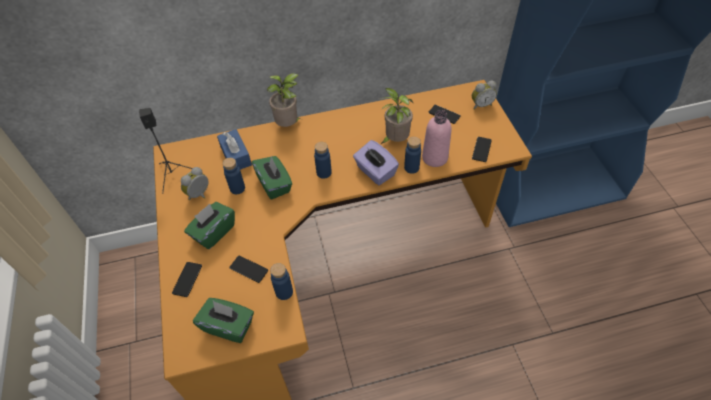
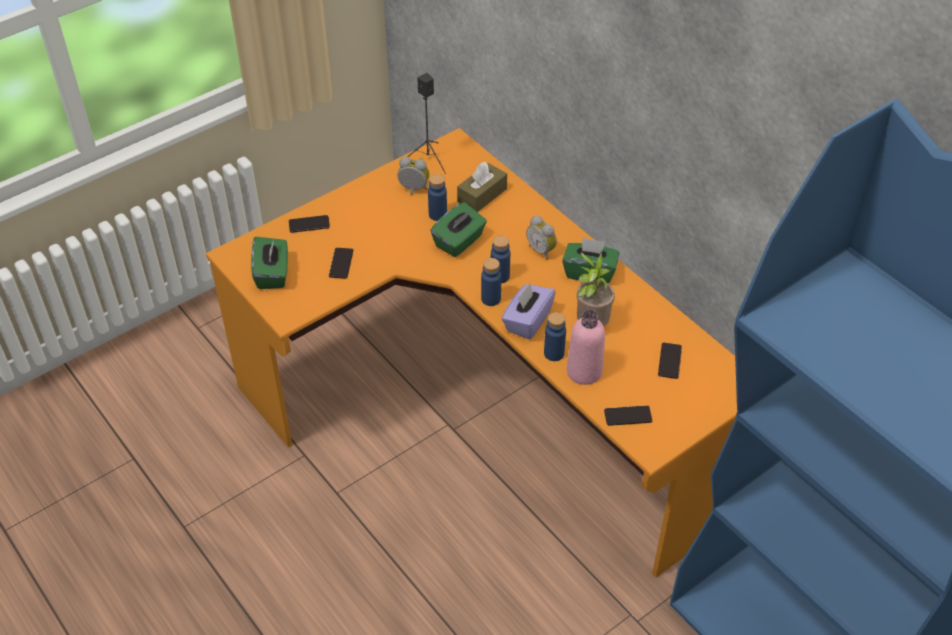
camera: 65 degrees right, 5 degrees down
(213, 232) = (372, 220): green tissue box -> green tissue box (589, 272)
(236, 156) = (482, 195): blue tissue box -> brown tissue box
(284, 292) = (327, 300): blue bottle -> blue bottle (491, 299)
(289, 125) = (555, 220): potted plant -> none
(481, 105) = (715, 396): alarm clock -> alarm clock (542, 250)

